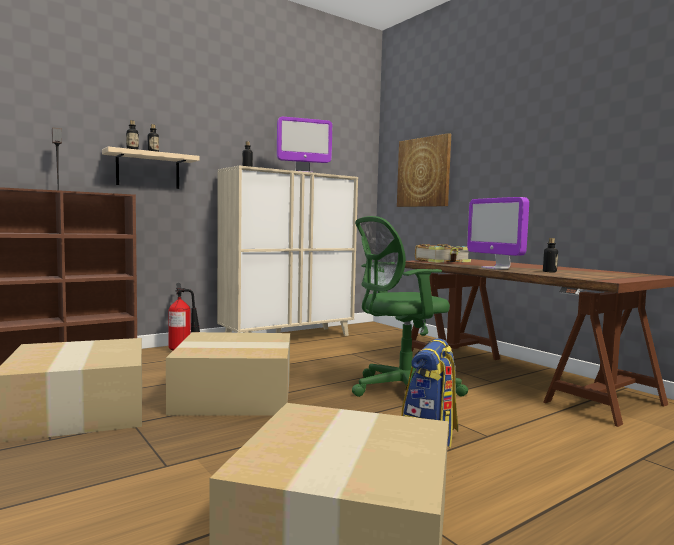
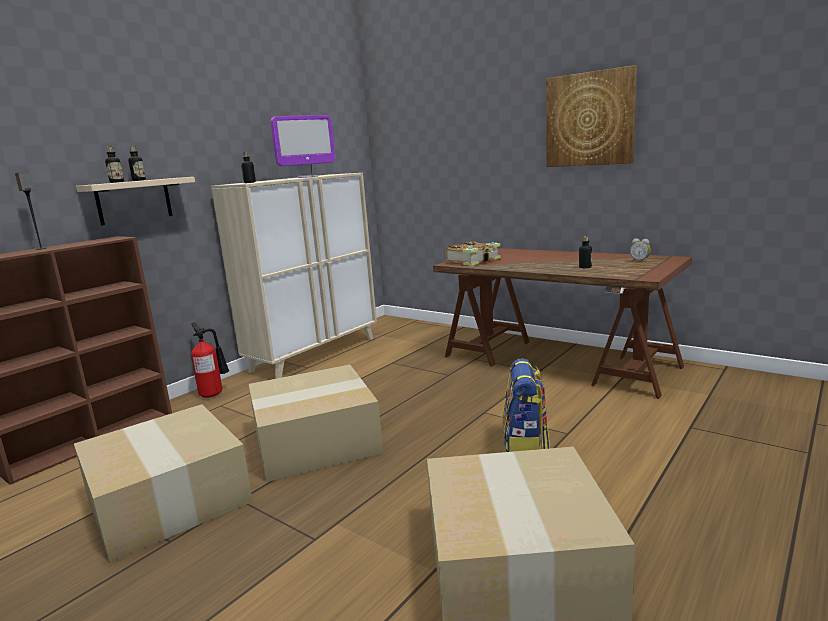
camera: 15 degrees left, 10 degrees up
(400, 390) = (466, 399): green office chair -> none
(424, 172) = (426, 158): picture -> picture (589, 119)
(495, 268) = (534, 268): monitor -> none
(617, 274) = (640, 261): none -> alarm clock

